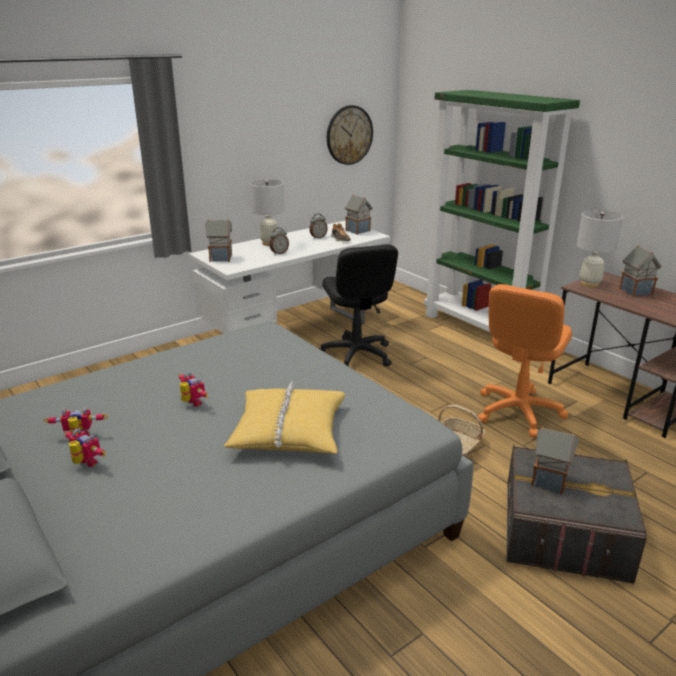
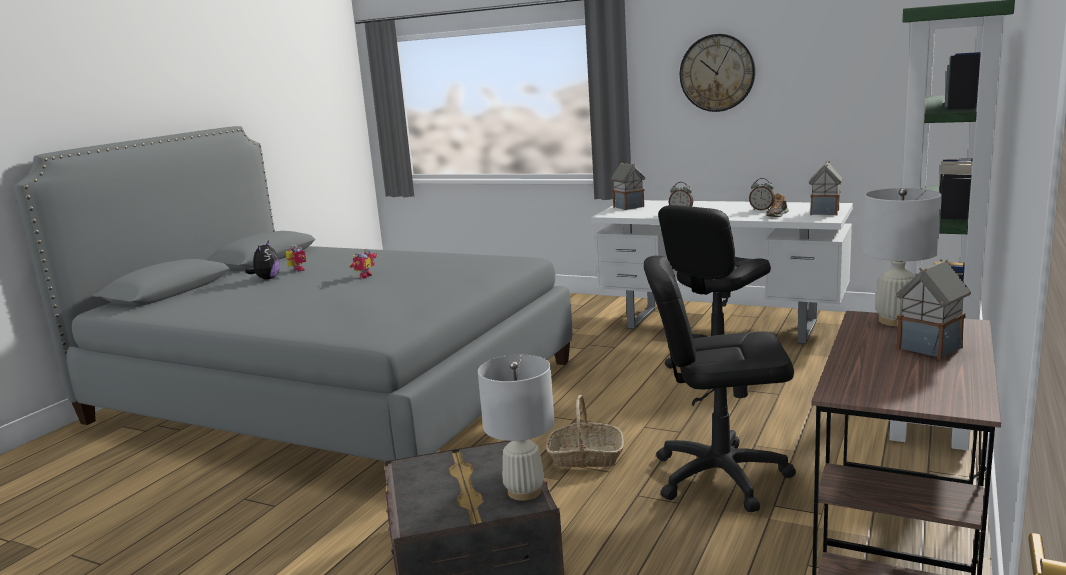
camera: 65 degrees right, 10 degrees down
(85, 464) = (267, 279): toy robot -> plush toy
(269, 243) = (703, 205): white table lamp -> white table lamp (524, 491)
(288, 431) = (340, 303): yellow pillow -> none
(349, 135) = (889, 85): wall clock -> wall clock (717, 73)
(518, 412) = (720, 476): orange office chair -> black office chair
(550, 481) = (463, 469): toy house -> none

